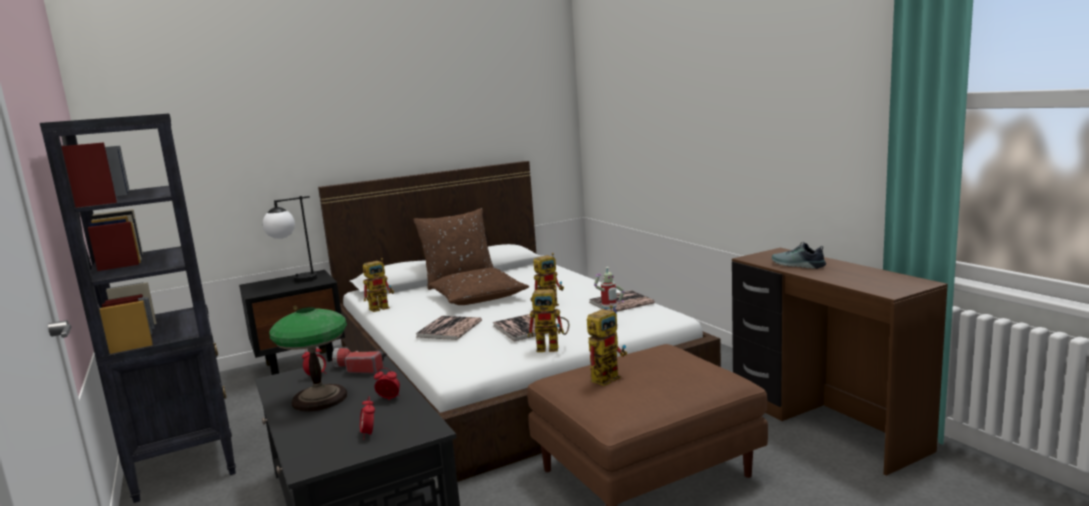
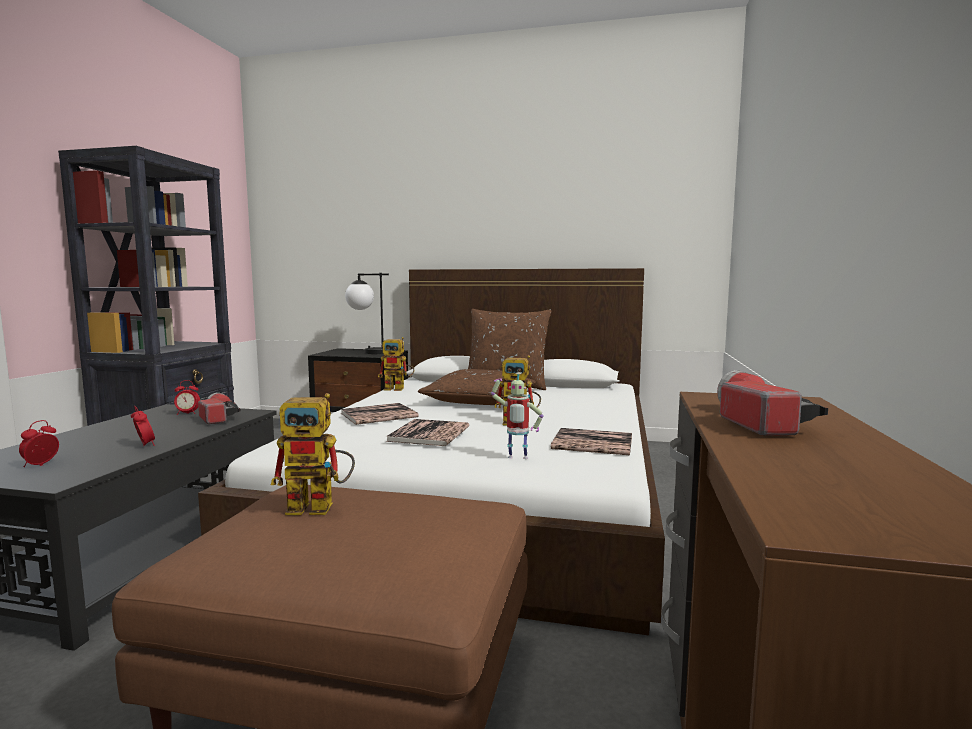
camera: 40 degrees right, 5 degrees down
(319, 399) = (129, 428): table lamp -> none
(553, 347) = (398, 460): toy robot -> none
(797, 265) = (756, 421): shoe -> flashlight

